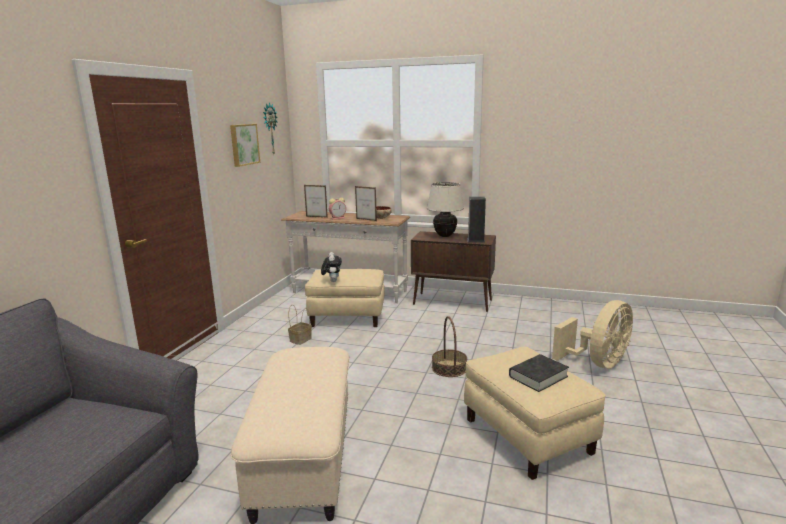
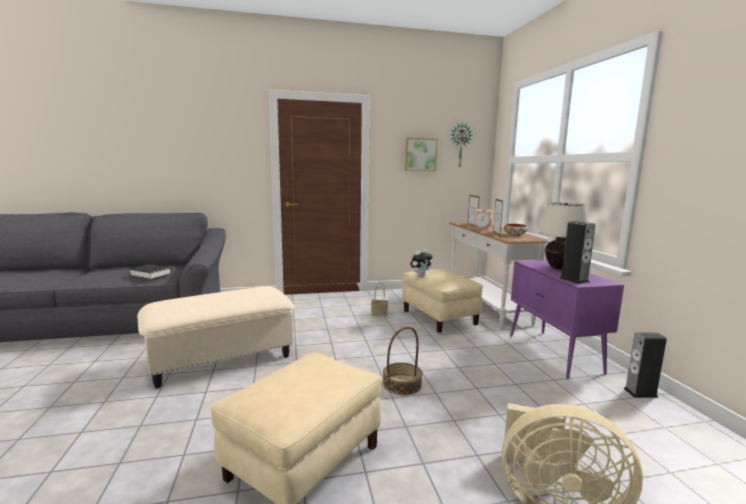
camera: 60 degrees right, 5 degrees down
(453, 302) = (554, 353): brown cabinet -> purple cabinet
(517, 301) = (640, 392): none -> speaker
(538, 376) = (290, 388): black book -> black book (151, 275)

